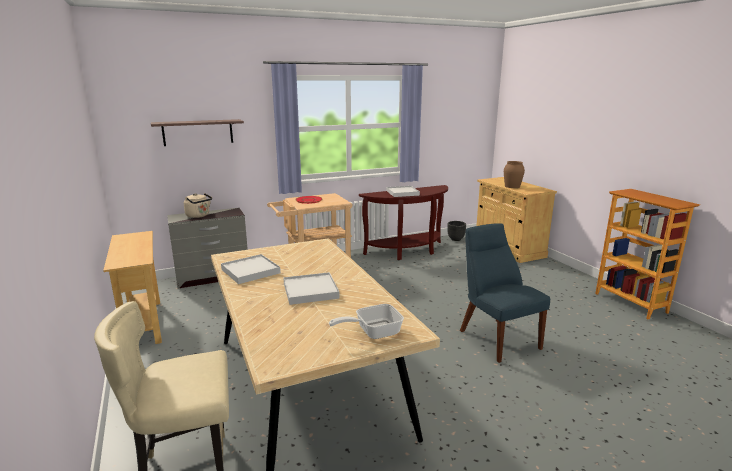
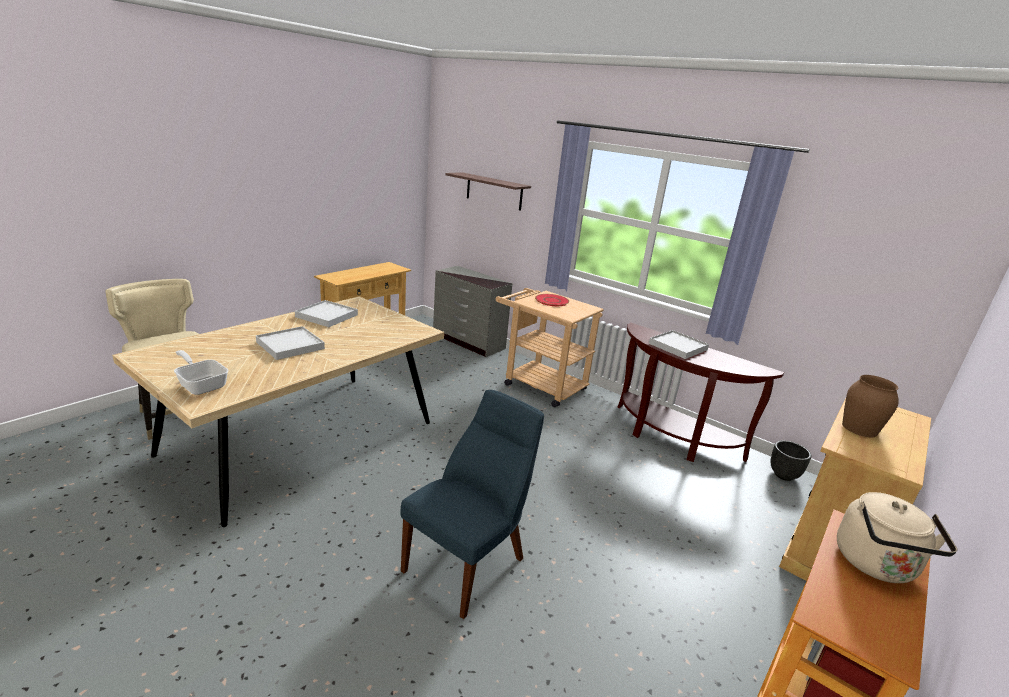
camera: 60 degrees right, 5 degrees up
(199, 216) = (467, 275): beige kettle -> beige kettle (877, 565)

